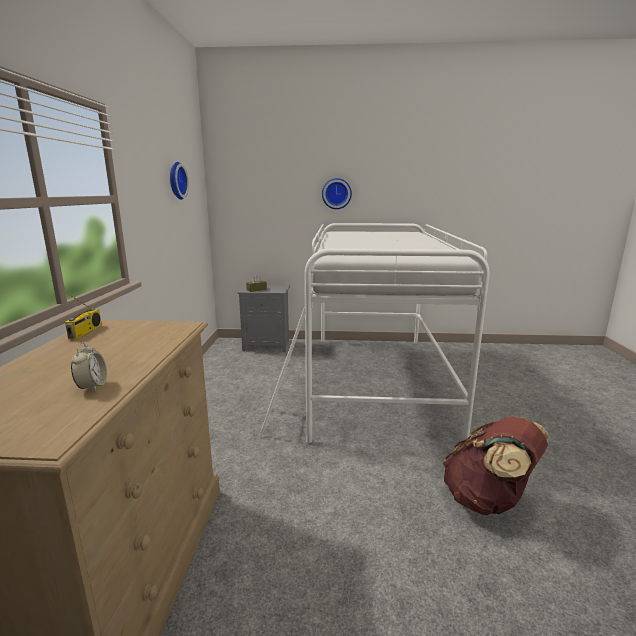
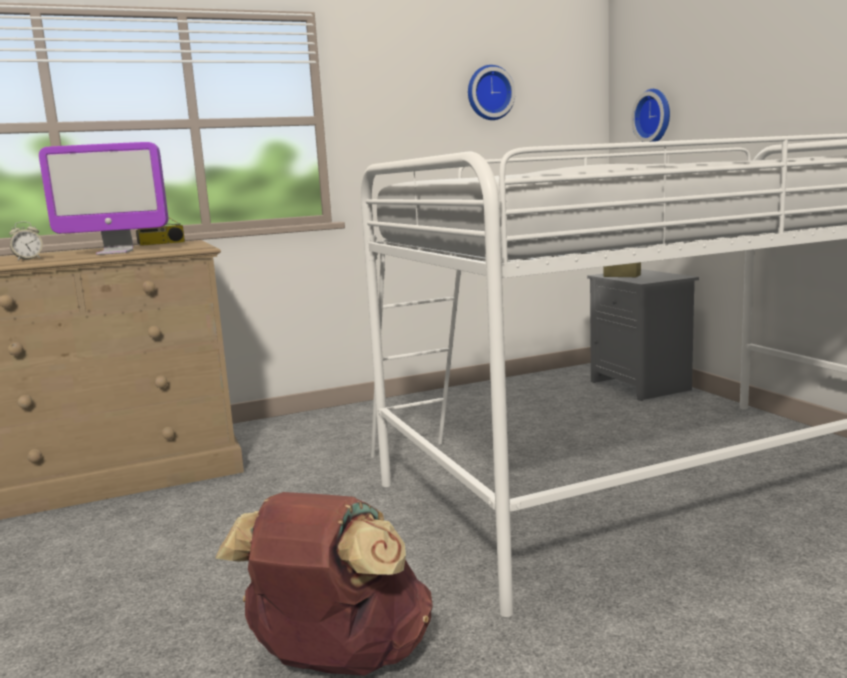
camera: 65 degrees right, 5 degrees down
(143, 350) = (115, 252): none -> monitor
(336, 193) = (789, 78): wall clock -> wall clock (654, 116)

